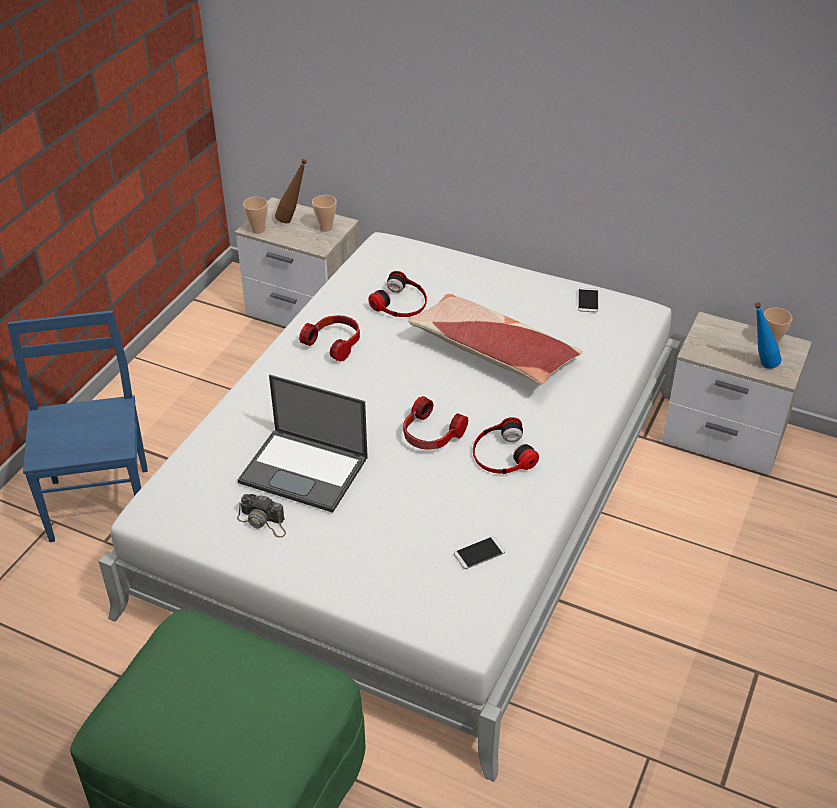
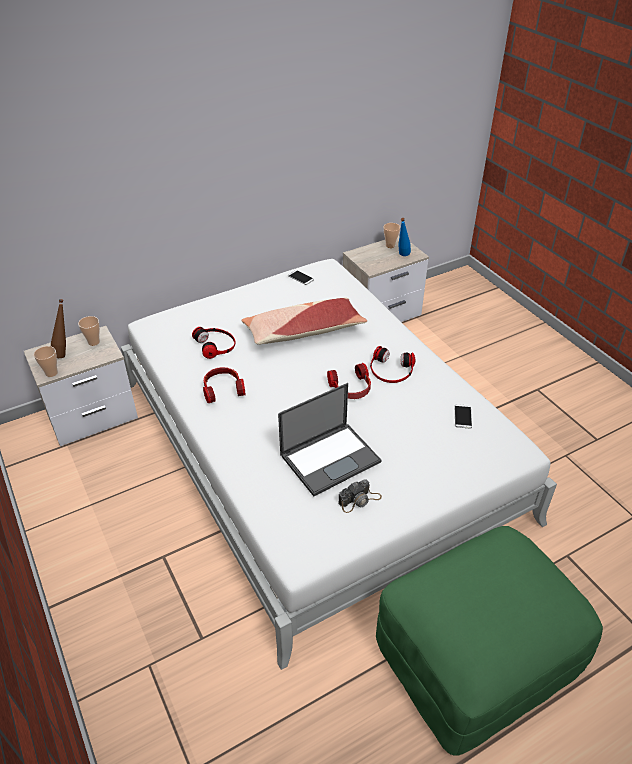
camera: 55 degrees left, 0 degrees up
(102, 502) = (160, 622): blue chair -> none

